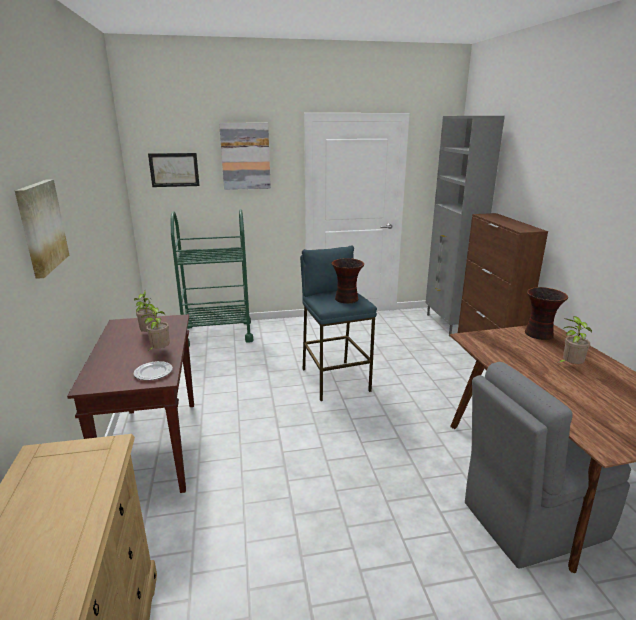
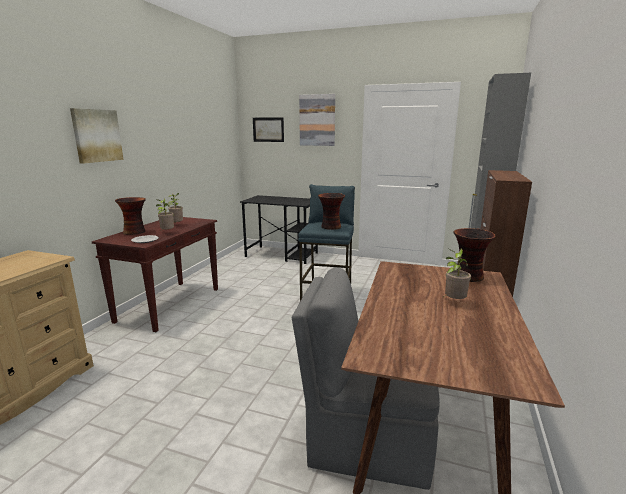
camera: 30 degrees right, 5 degrees down
(109, 361) = (135, 232): none -> vase
(218, 333) = (282, 255): green cart -> black desk

